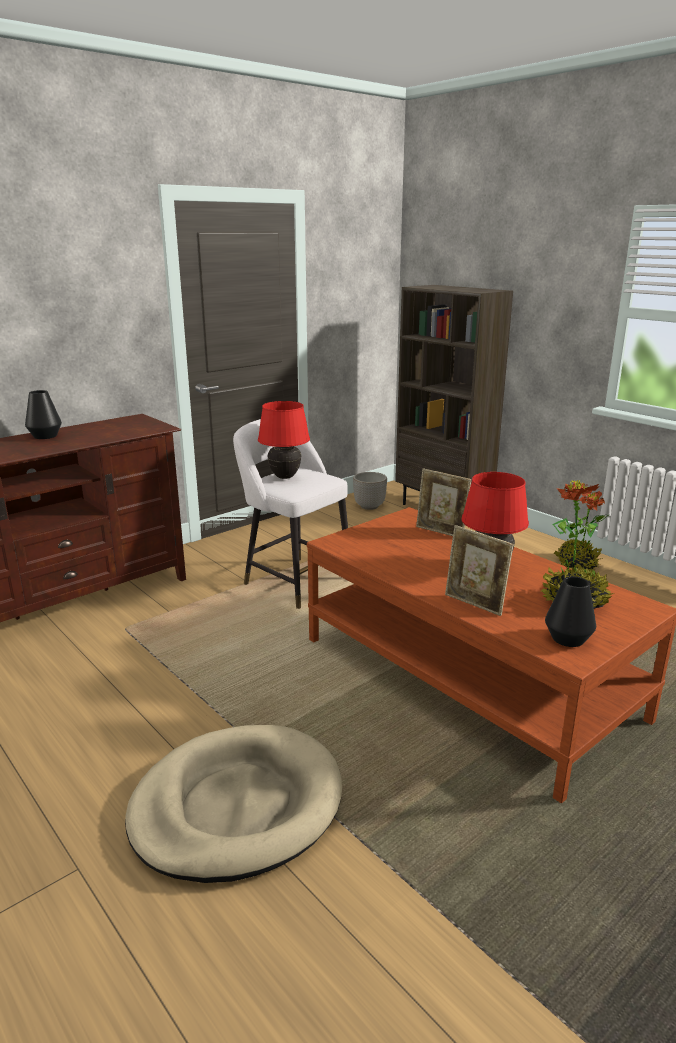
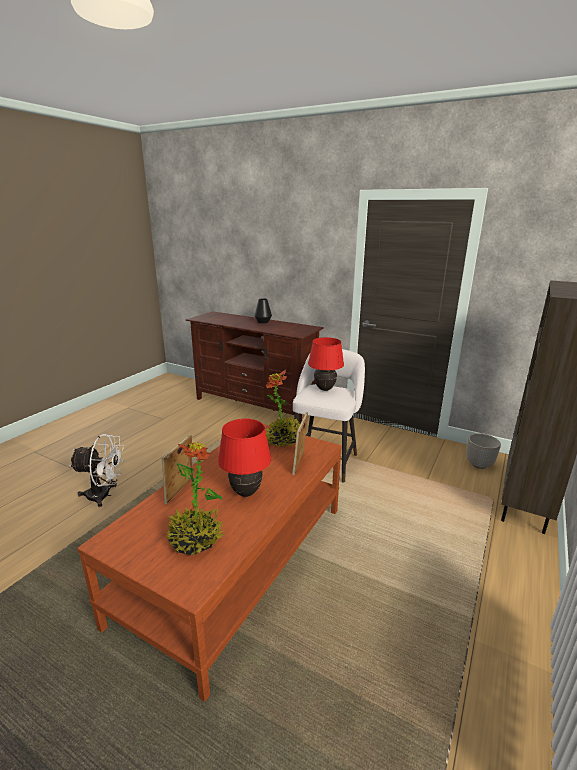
camera: 70 degrees right, 0 degrees up
(237, 806) = (104, 495): beige dog bed -> white fan
(567, 638) = (132, 538): black vase -> none
(576, 565) = (500, 625): potted plant -> potted plant (283, 440)

